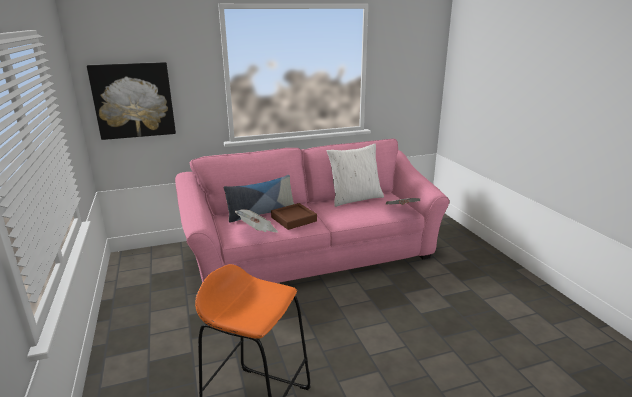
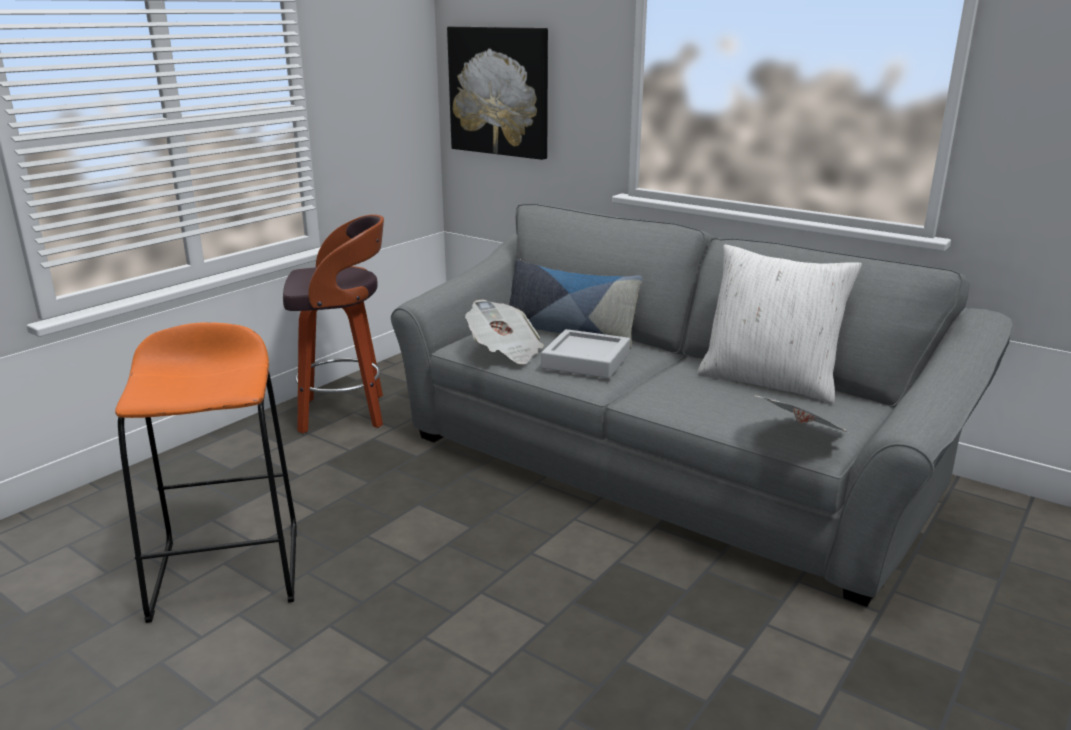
camera: 55 degrees right, 0 degrees up
(147, 315) = (345, 414): none -> stool
(294, 219) = (586, 361): brown tray -> grey tray
(312, 253) = (662, 464): pink sofa -> grey sofa

